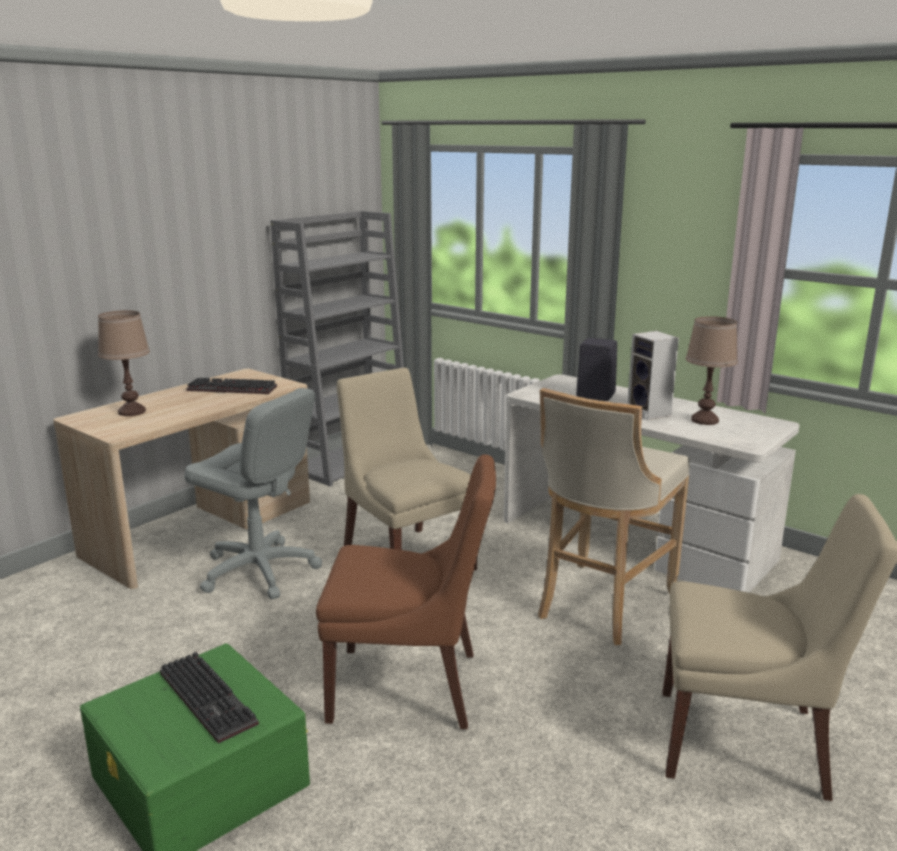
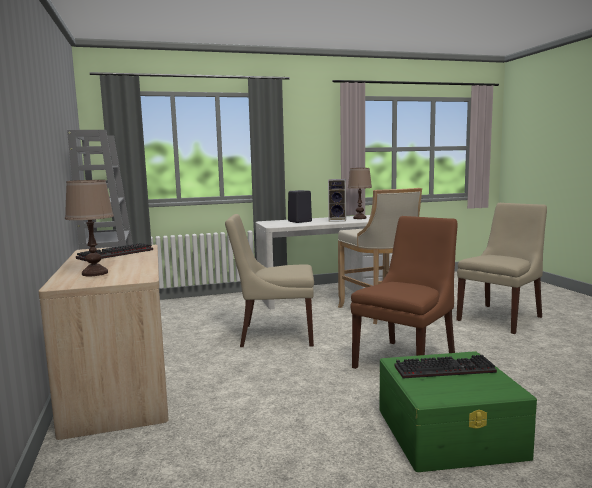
camera: 55 degrees left, 10 degrees down
(259, 571) = (219, 374): grey office chair -> none

